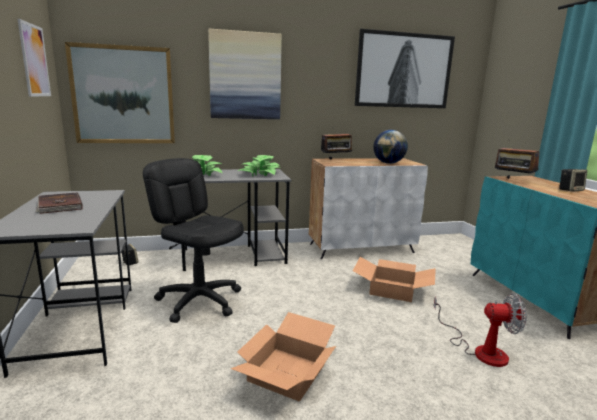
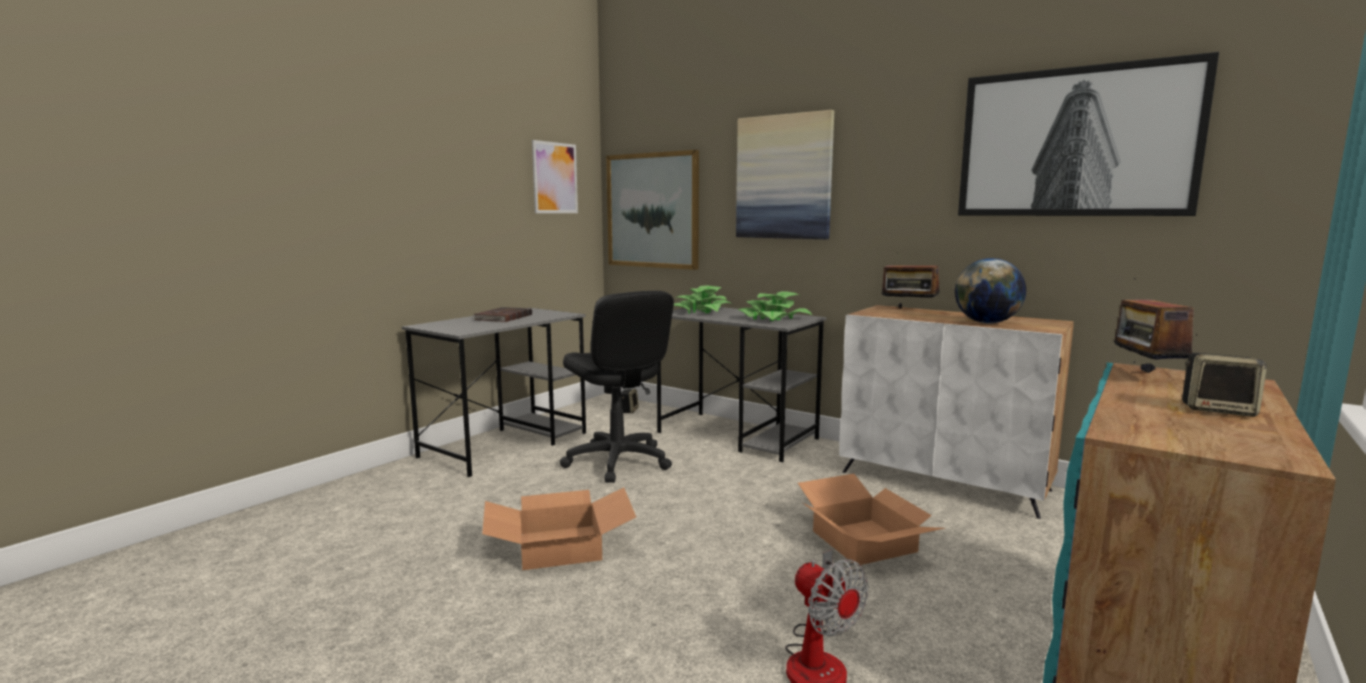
camera: 50 degrees right, 5 degrees down
(199, 301) = (617, 462): black office chair -> black office chair turned 150 degrees clockwise

